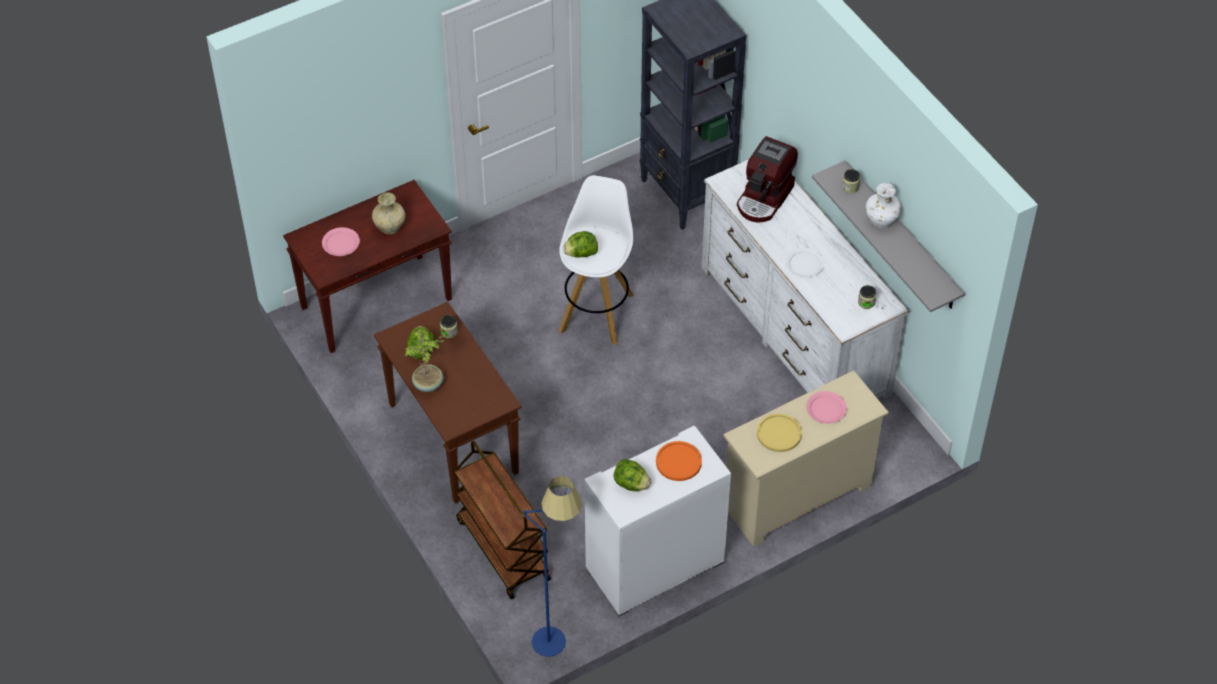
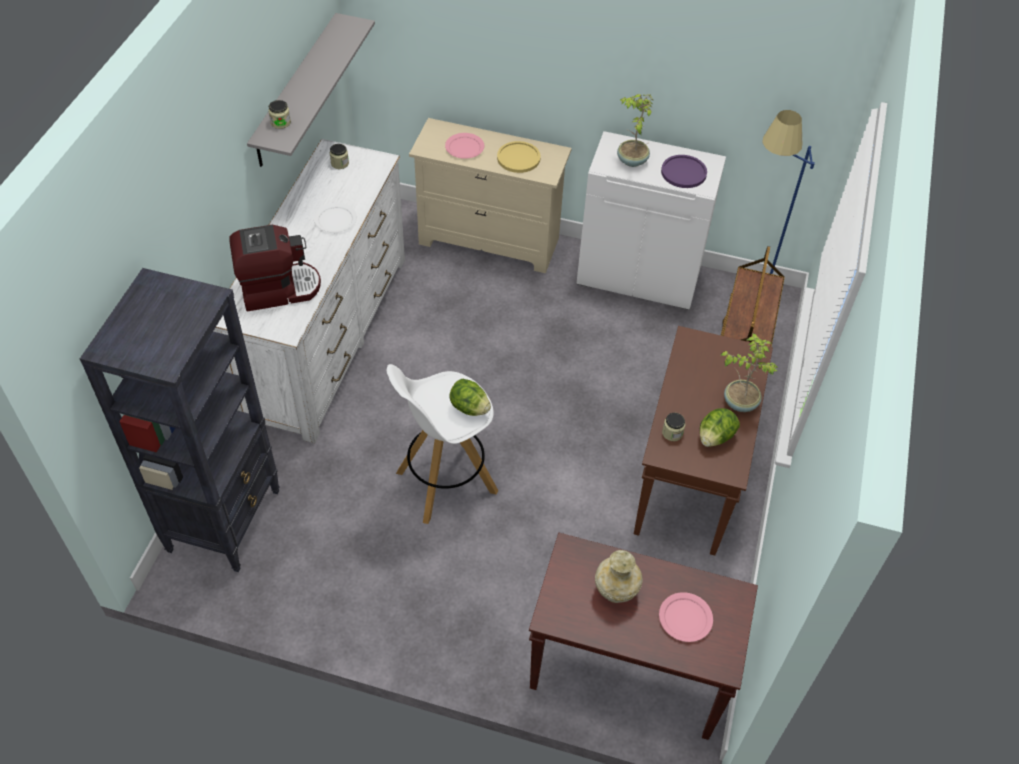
camera: 135 degrees left, 0 degrees up
(631, 484) = (683, 172): lettuce -> purple plate
(678, 462) = (631, 161): orange plate -> potted plant
(881, 221) = (303, 87): white vase -> none

